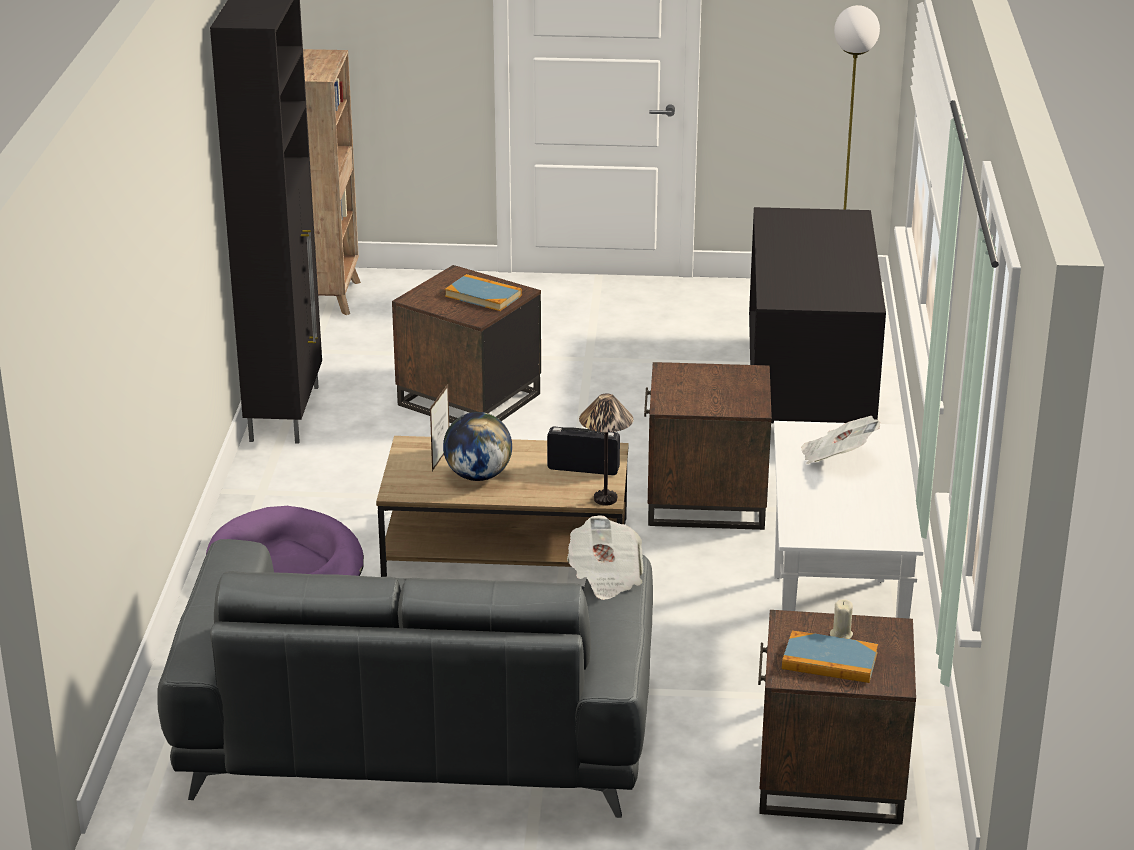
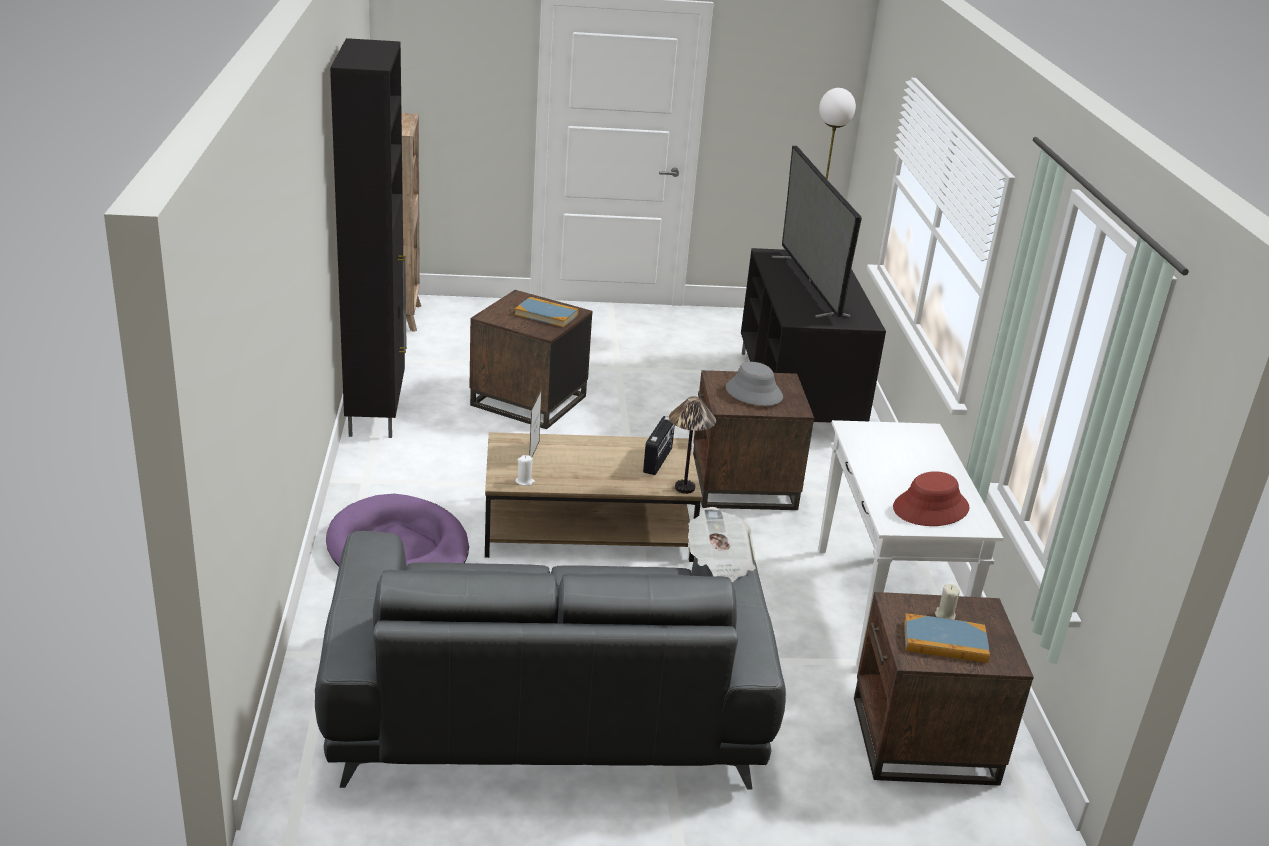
camera: 10 degrees left, 0 degrees up
(423, 491) = (524, 481): none -> white candle
(478, 476) = (570, 468): globe -> none
(583, 468) = (658, 460): radio -> radio turned 105 degrees clockwise
(707, 389) = (753, 393): none -> grey hat
(810, 255) = (809, 285): none -> television
(836, 457) = (896, 452): newspaper -> none
(851, 519) = (931, 508): none -> red hat

